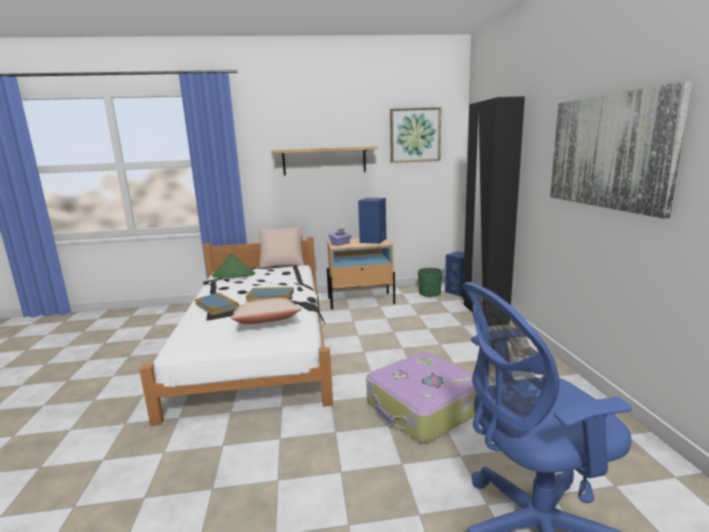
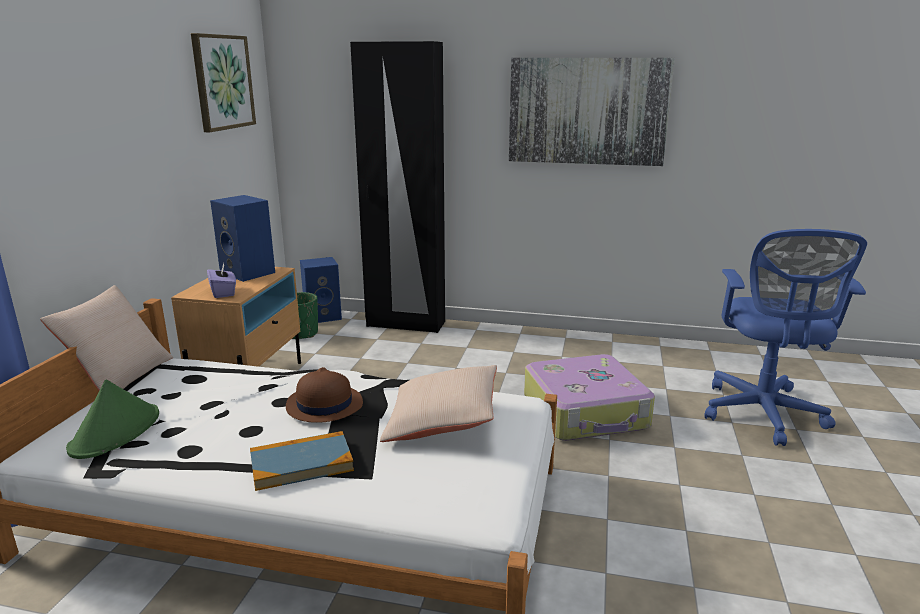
camera: 70 degrees left, 5 degrees up
(270, 296) = (324, 405): book -> brown hat
(324, 161) = (119, 137): shelf -> none

